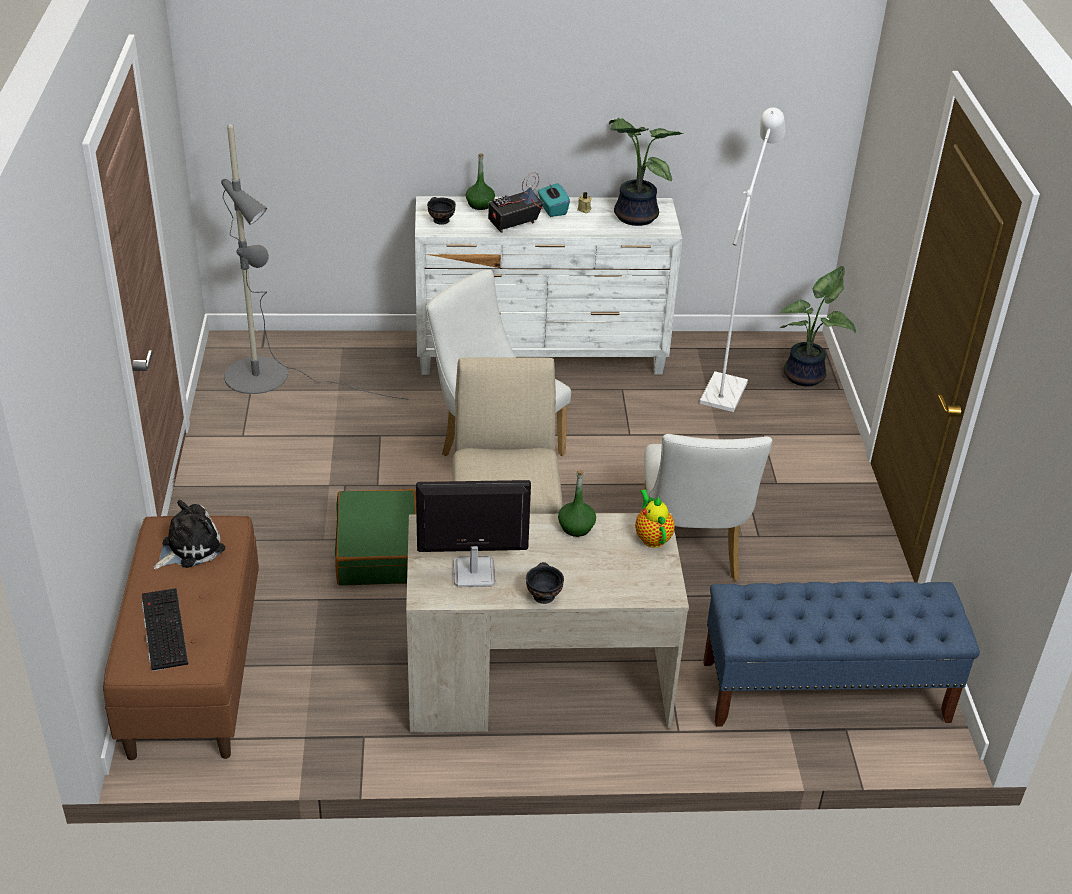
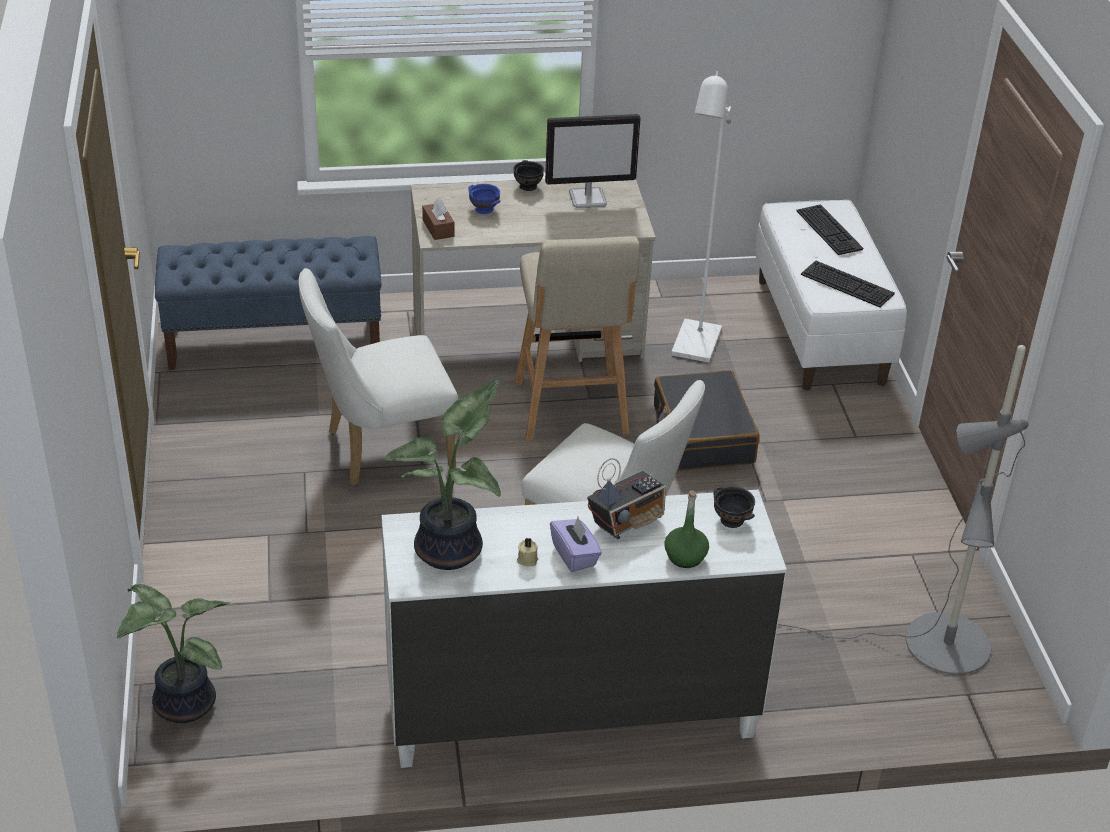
camera: 175 degrees right, 0 degrees up
(189, 548) = (848, 284): plush toy -> keyboard
(193, 671) = (821, 331): brown bench -> white bench
(379, 550) = (702, 434): green suitcase -> black suitcase
(552, 209) = (575, 555): turquoise tissue box -> purple tissue box
(576, 527) = (505, 233): green bottle -> none
(599, 561) = (484, 210): none -> blue bowl
(652, 537) = (438, 228): teapot -> brown tissue box
(691, 553) = (380, 450): white chair -> white chair turned 105 degrees counterclockwise
(726, 387) = (304, 675): white floor lamp -> white floor lamp (694, 349)

